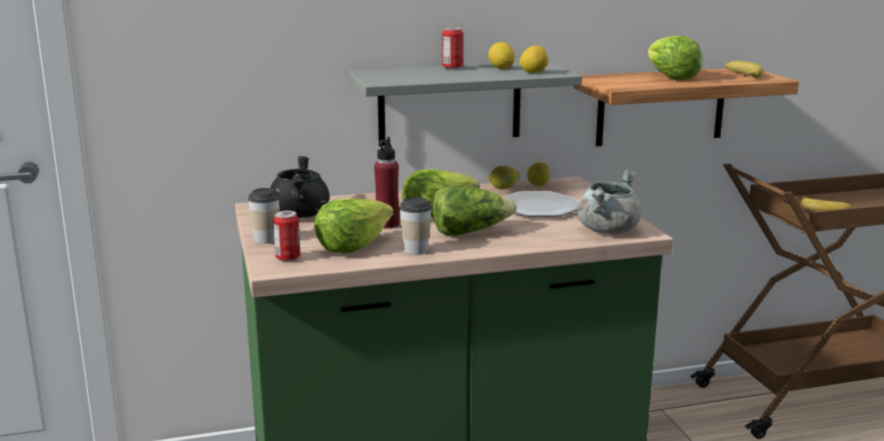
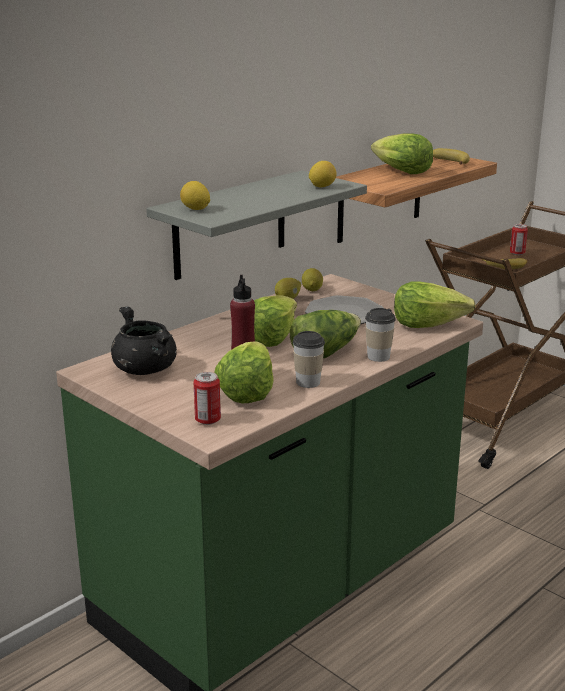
camera: 30 degrees left, 5 degrees up
(266, 239) = (155, 405): cup -> cup (378, 356)
(452, 68) = (240, 191): can -> can (517, 253)
(501, 68) = (284, 185): lemon -> lemon (195, 209)
(608, 230) = (428, 324): grey cooking pot -> lettuce

